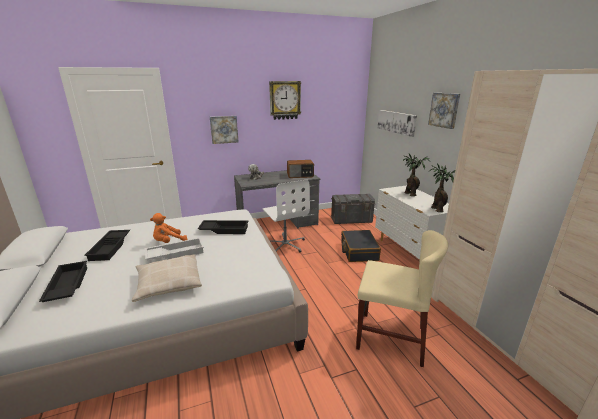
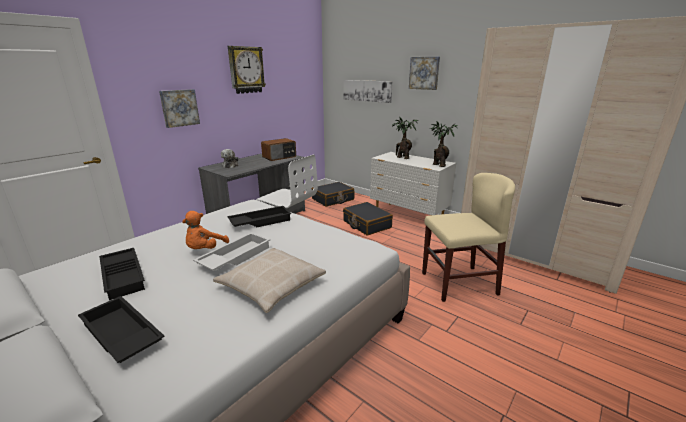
camera: 30 degrees left, 0 degrees up
(351, 220) = (333, 199): grey storage box -> black suitcase

